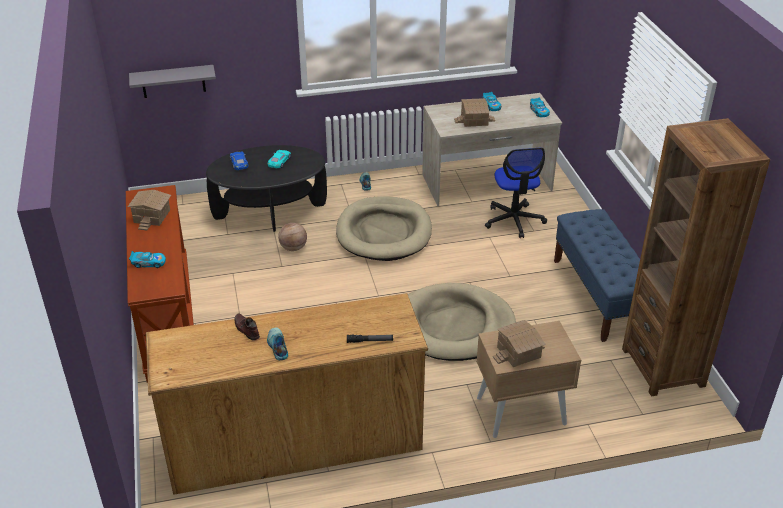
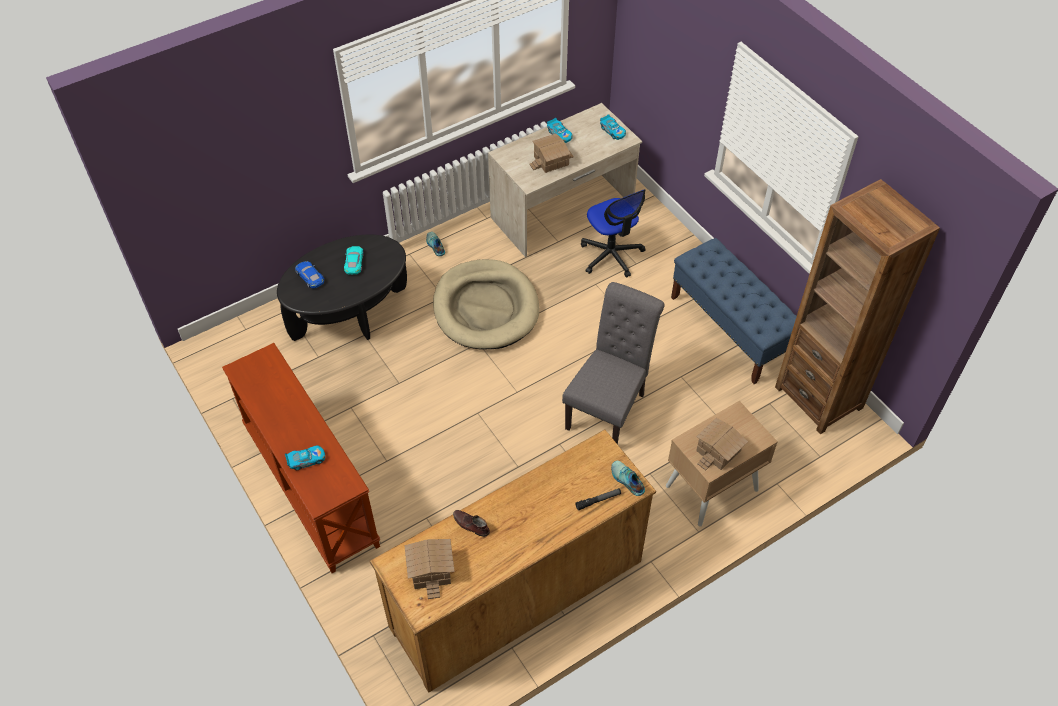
camera: 20 degrees left, 15 degrees up
(151, 216) = (272, 395): toy house -> toy house (429, 570)
(173, 81) = (214, 209): grey shelf -> none
(277, 347) = (512, 536): shoe -> shoe (626, 480)
(293, 248) = (399, 355): basketball -> none
(454, 326) = (609, 407): beige dog bed -> grey chair

